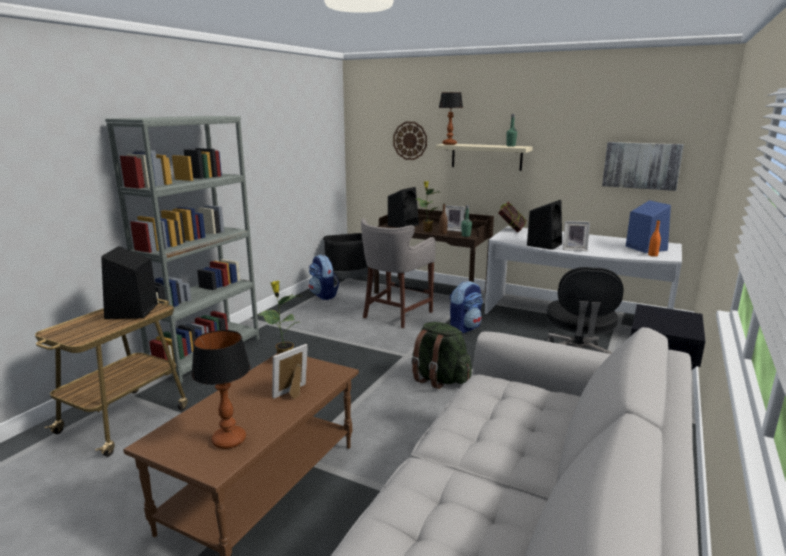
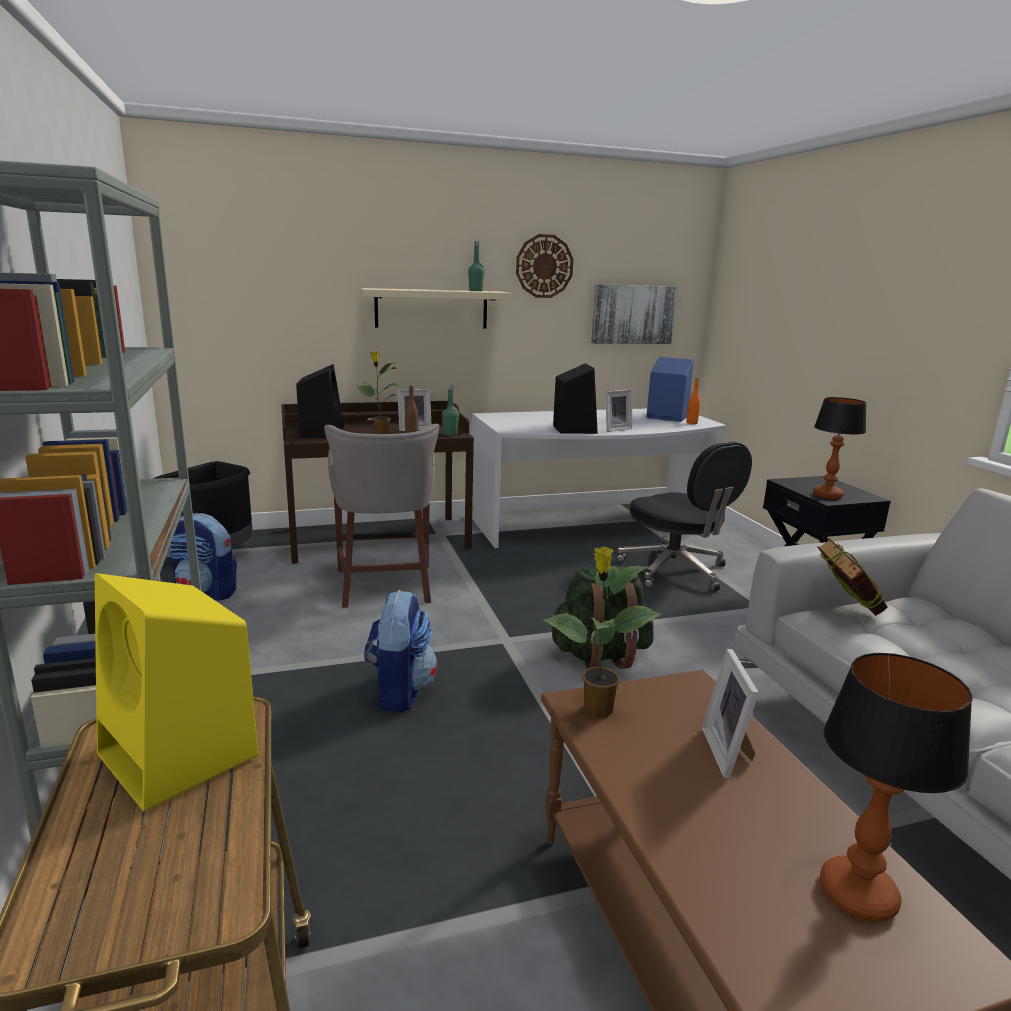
camera: 45 degrees left, 0 degrees up
(131, 312) = (181, 756): black speaker -> yellow speaker
(410, 140) = (292, 284): wall clock -> wall clock (544, 266)
(449, 144) = (380, 288): table lamp -> table lamp (828, 495)
(464, 328) = (506, 574): backpack -> backpack (399, 691)
(511, 230) = (492, 418): book -> book (845, 609)

